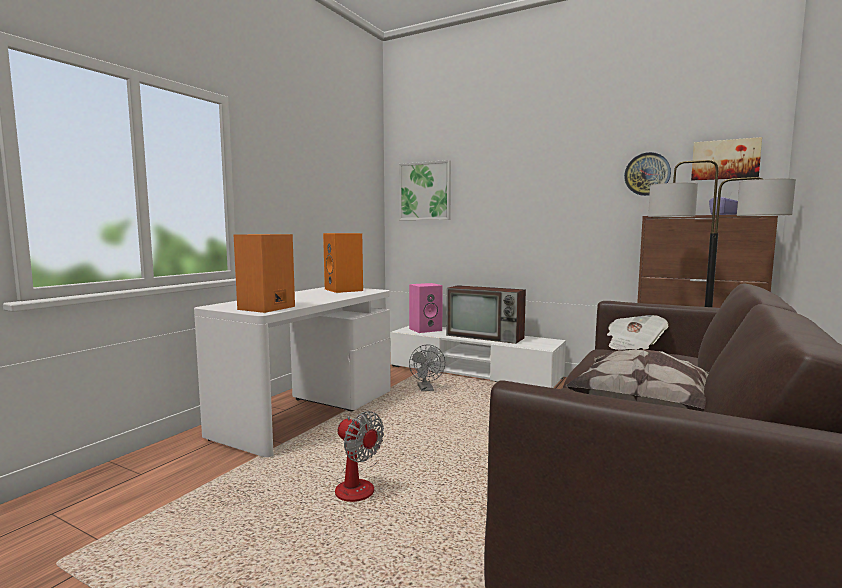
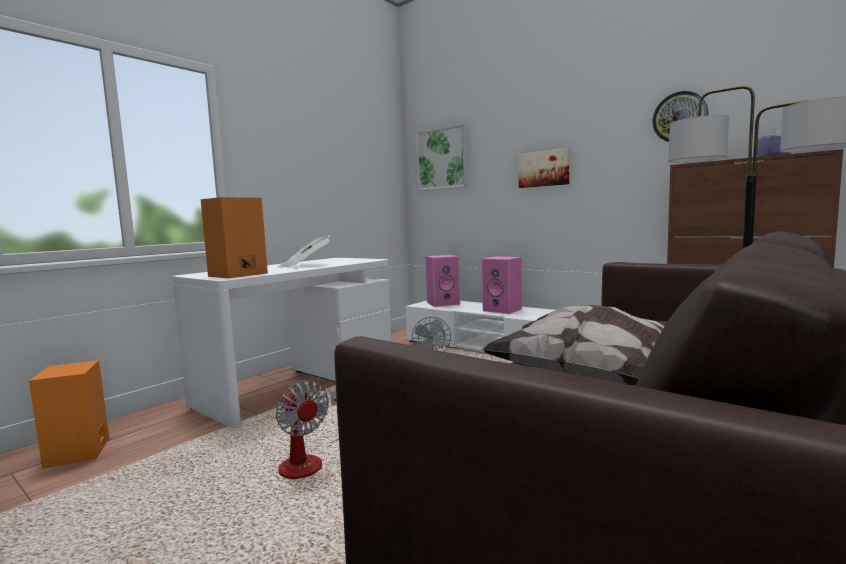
camera: 10 degrees right, 0 degrees up
(344, 290) = (342, 260): orange speaker -> orange speaker (79, 452)
(486, 337) = (503, 310): television -> pink speaker
(633, 345) = (640, 313): newspaper -> newspaper (305, 266)
(725, 160) = (776, 90): picture -> picture (544, 168)

